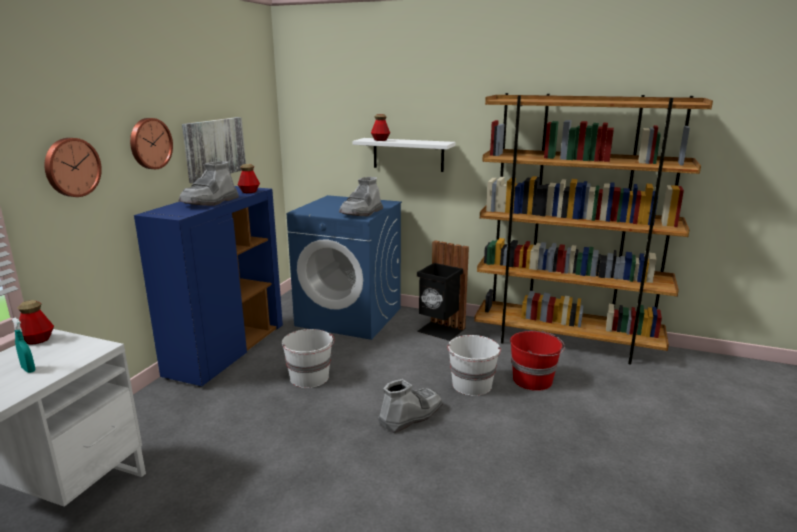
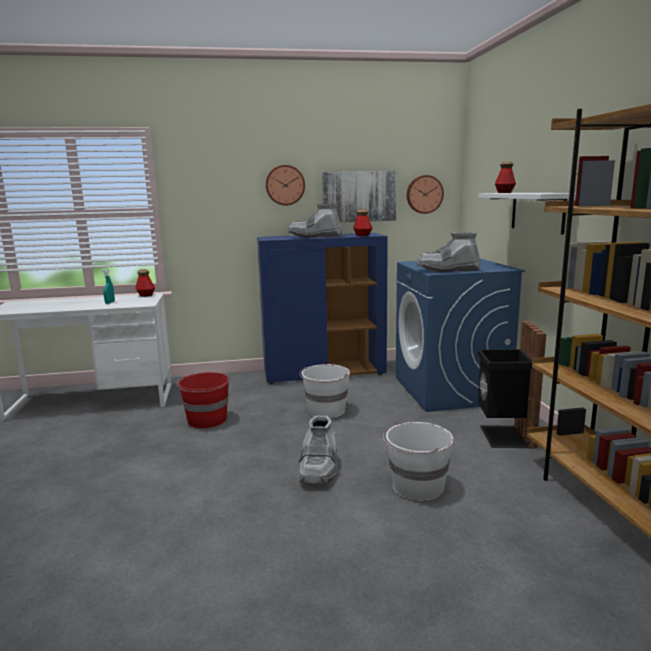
camera: 60 degrees right, 5 degrees down
(71, 167) = (212, 194): wall clock -> wall clock (424, 194)
(410, 416) = (319, 470): grey boot -> grey boot turned 75 degrees clockwise
(533, 380) = (488, 525): red bucket -> red bucket (207, 420)

